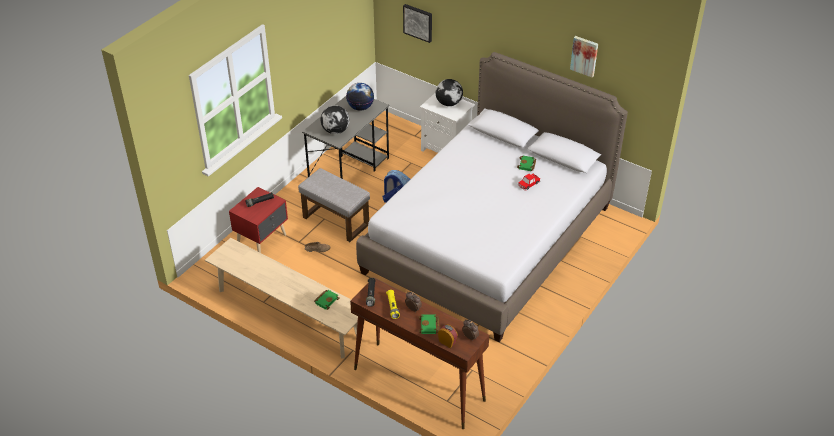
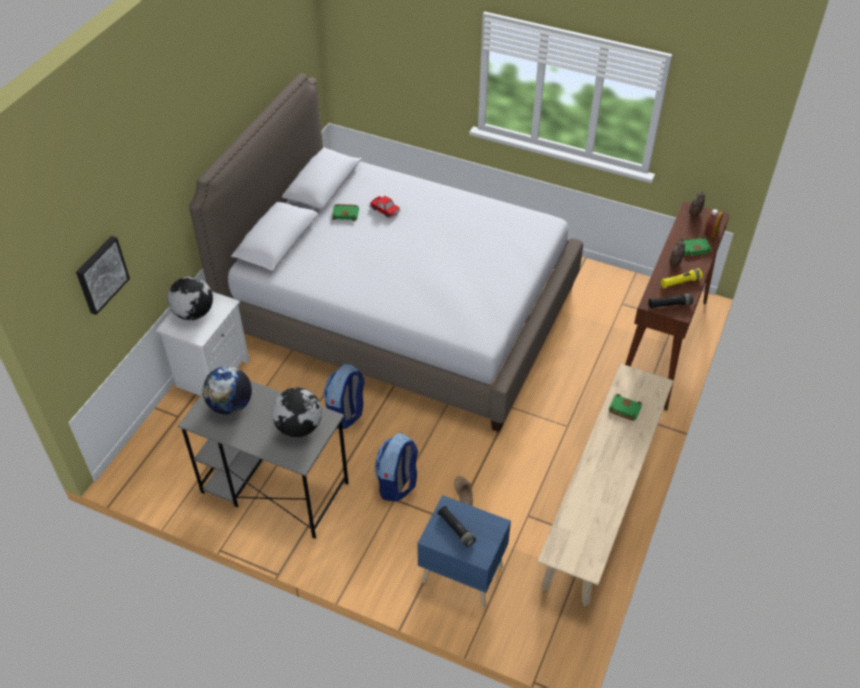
camera: 100 degrees left, 5 degrees up
(263, 240) = (462, 572): red nightstand -> blue nightstand
(335, 221) = (397, 484): grey ottoman -> backpack
(584, 55) = (260, 64): picture -> none

